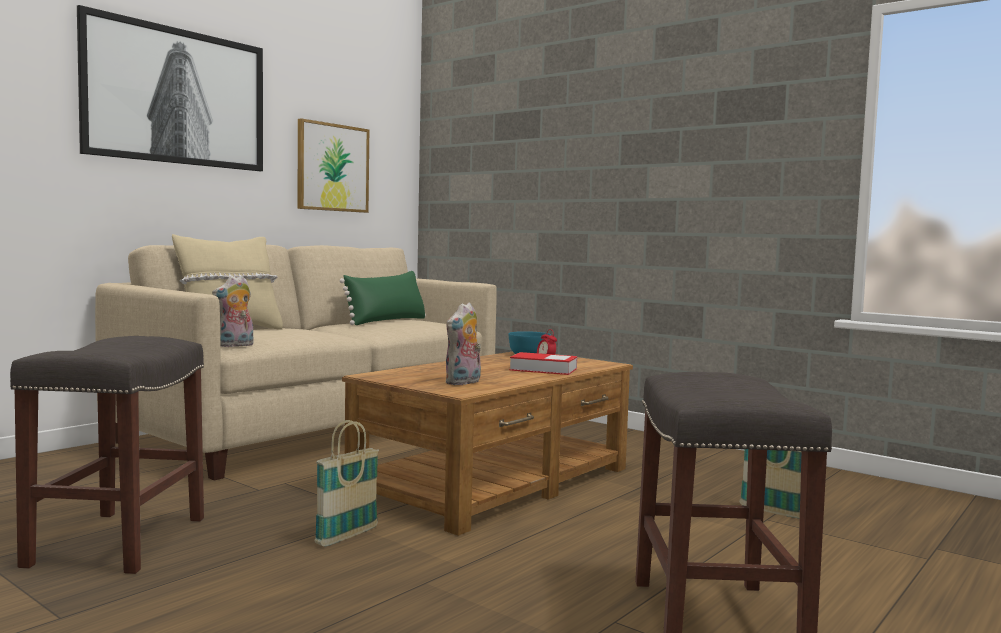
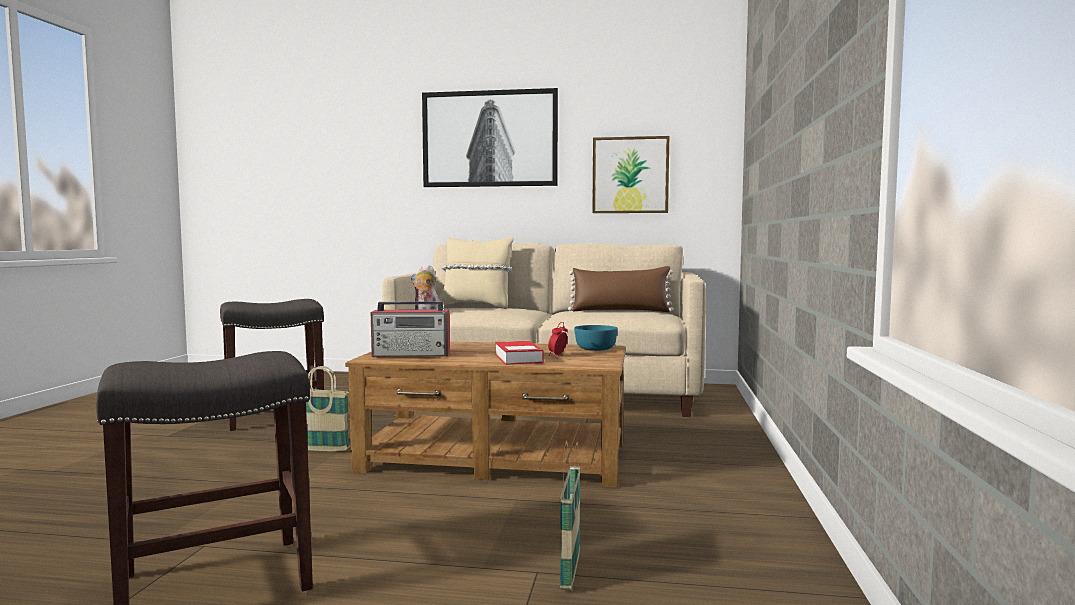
camera: 60 degrees right, 0 degrees up
(387, 321) = (620, 311): green pillow -> brown pillow
(463, 382) = (412, 354): plush toy -> radio

